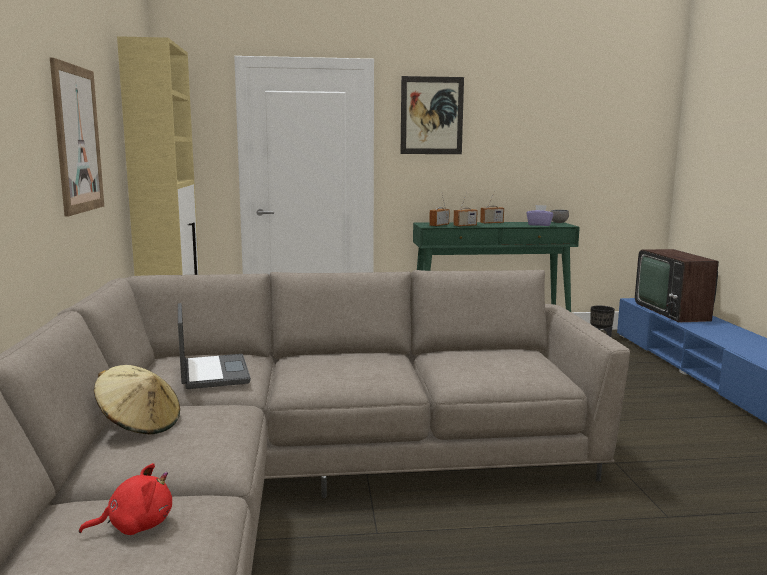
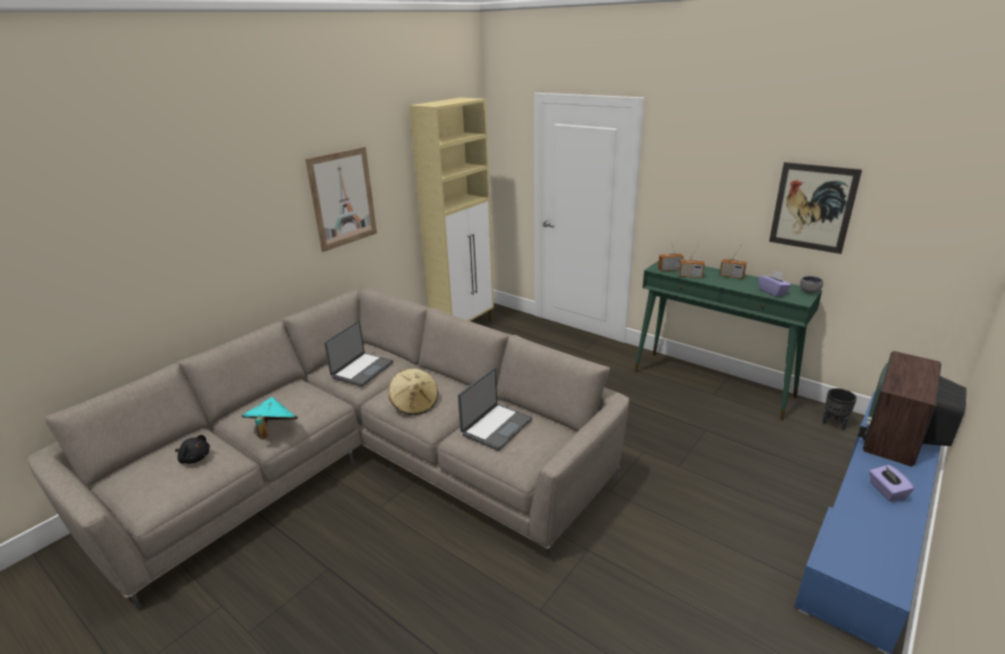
camera: 45 degrees right, 15 degrees up
(135, 525) = (194, 458): red plush toy -> black plush toy
(140, 424) = (280, 396): beige hat -> beige hat (415, 404)
(212, 452) = (273, 430): none -> turquoise hat
(431, 115) = (693, 157): picture -> picture (812, 207)
(473, 363) = (495, 427): none -> laptop
(727, 333) = (886, 491): none -> purple tissue box

